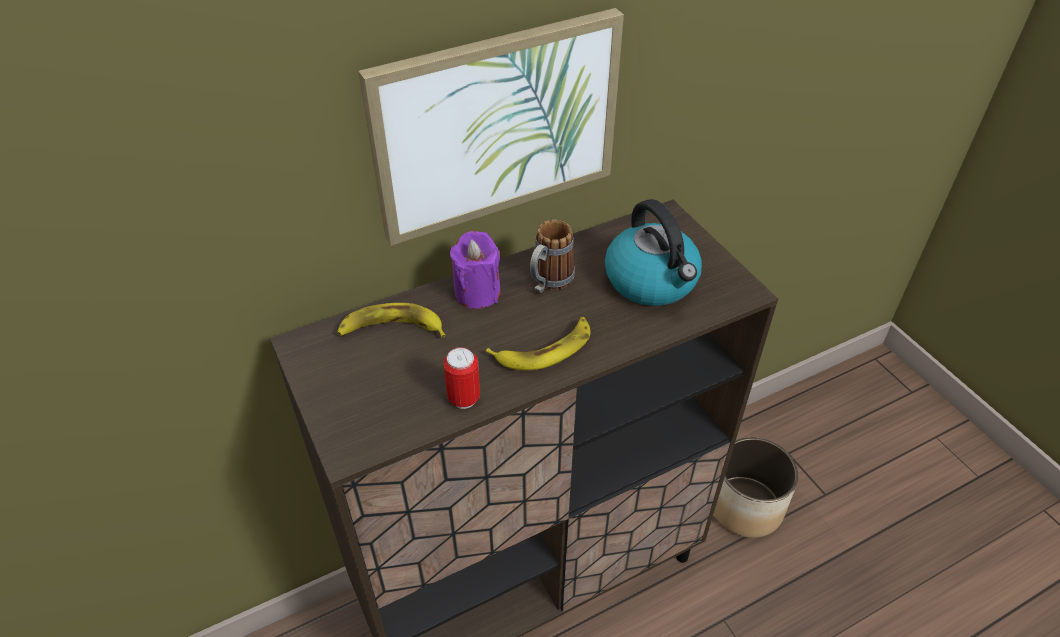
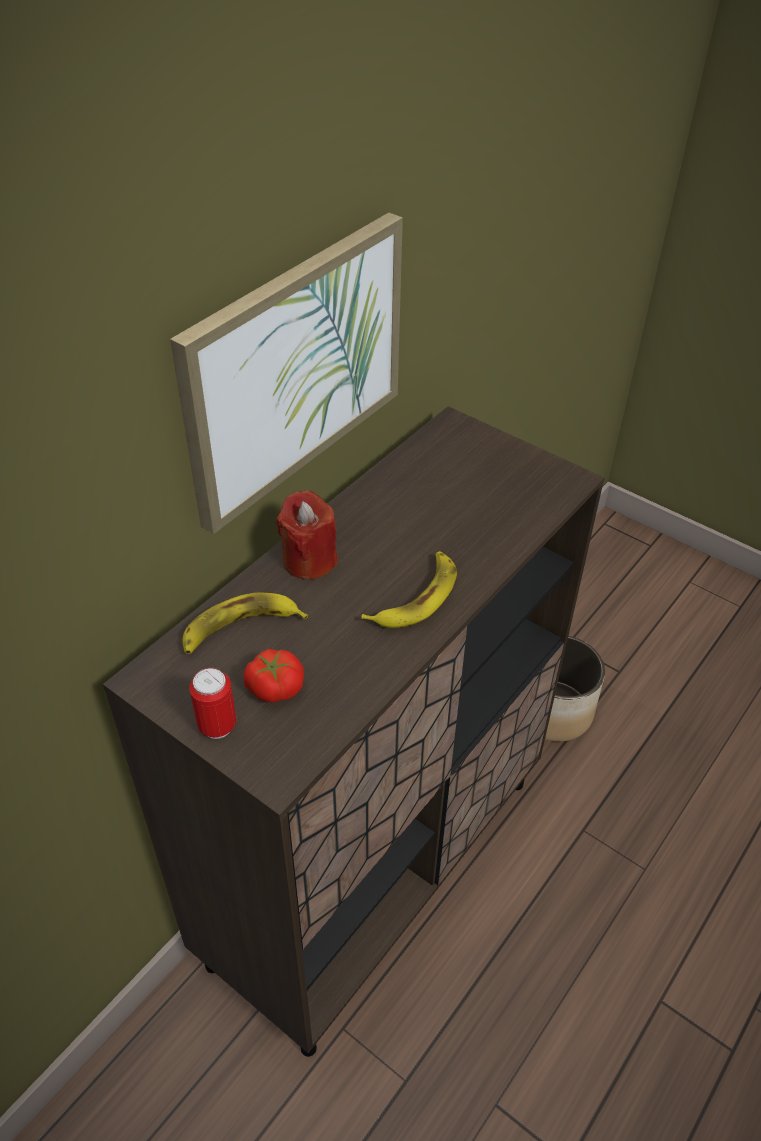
camera: 25 degrees left, 0 degrees up
(389, 383) = (275, 686): none -> tomato
(464, 398) = (366, 675): can -> can (217, 726)
(477, 293) = (309, 560): purple candle -> red candle
(548, 282) = (377, 527): mug -> none
(652, 281) = (479, 495): kettle -> none

